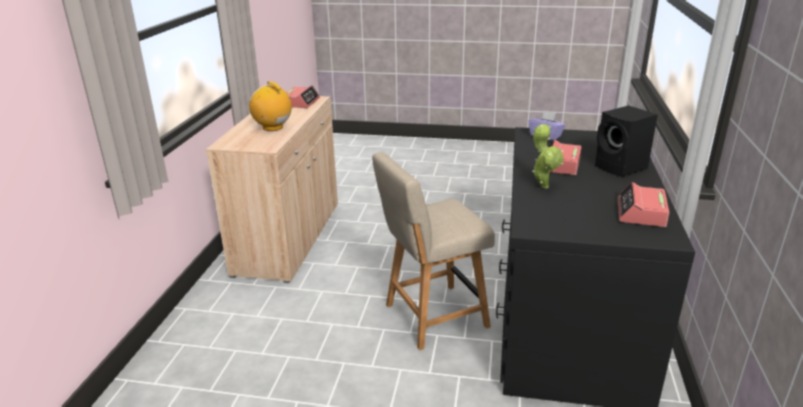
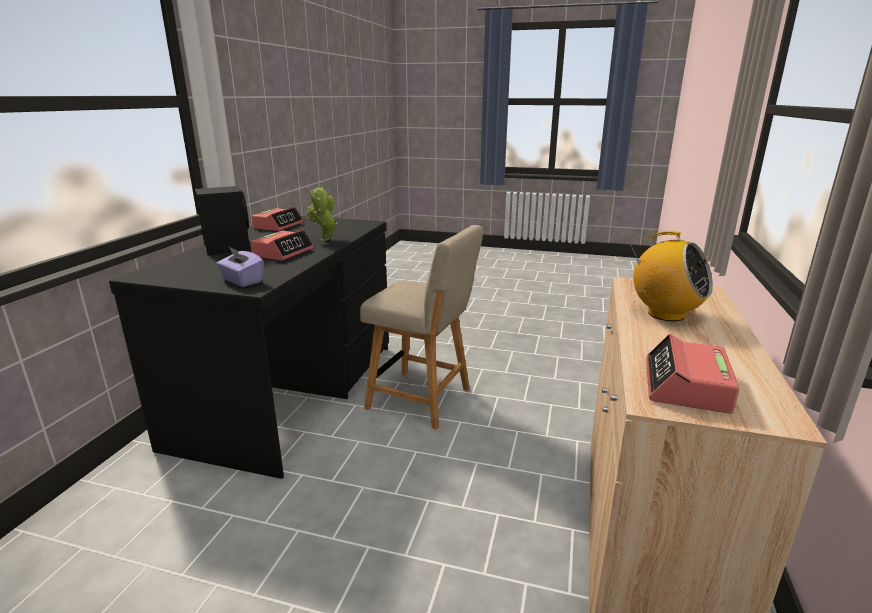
camera: 175 degrees left, 5 degrees down
(431, 317) = (423, 400): beige chair -> beige chair turned 45 degrees clockwise

